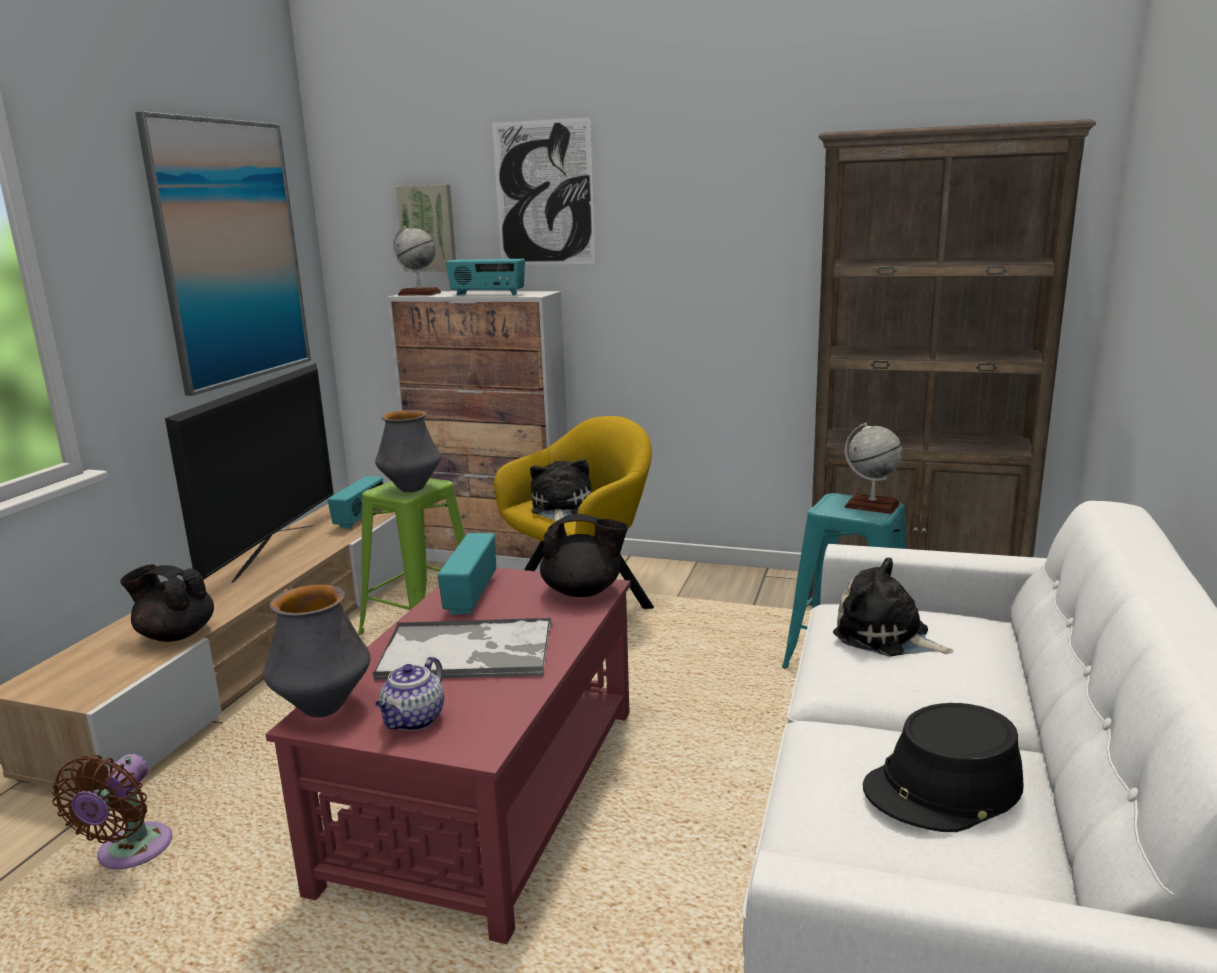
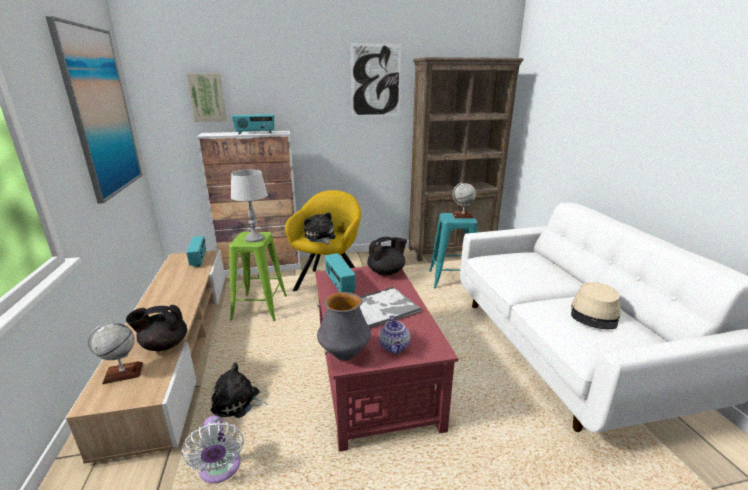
camera: 30 degrees left, 5 degrees up
(130, 853) = (220, 470): brown fan -> white fan
(274, 552) = (168, 287): television -> none
(411, 489) = (254, 239): vase -> grey table lamp
(419, 294) = (212, 134): globe -> globe (123, 373)
(544, 193) = (276, 80): picture -> picture (375, 81)
(886, 637) = (512, 265): plush toy -> plush toy (238, 403)
(943, 788) = (594, 314): black hat -> beige hat

